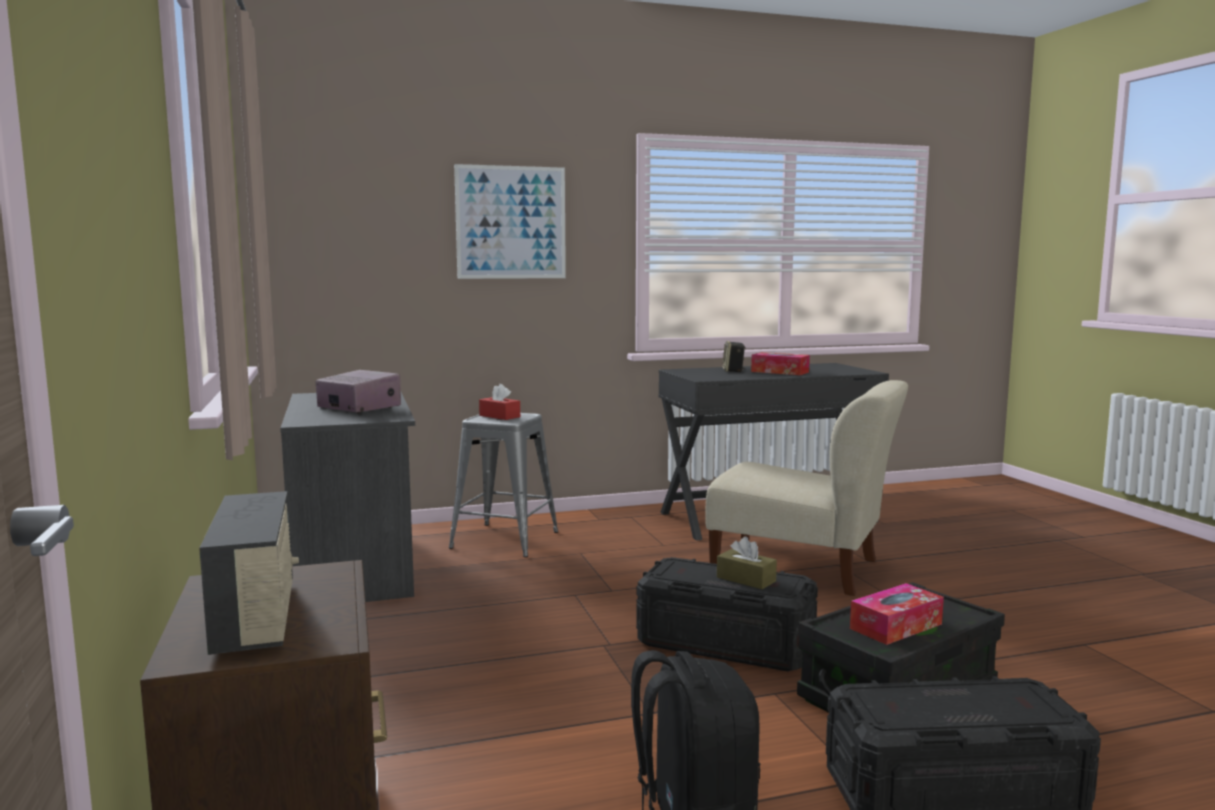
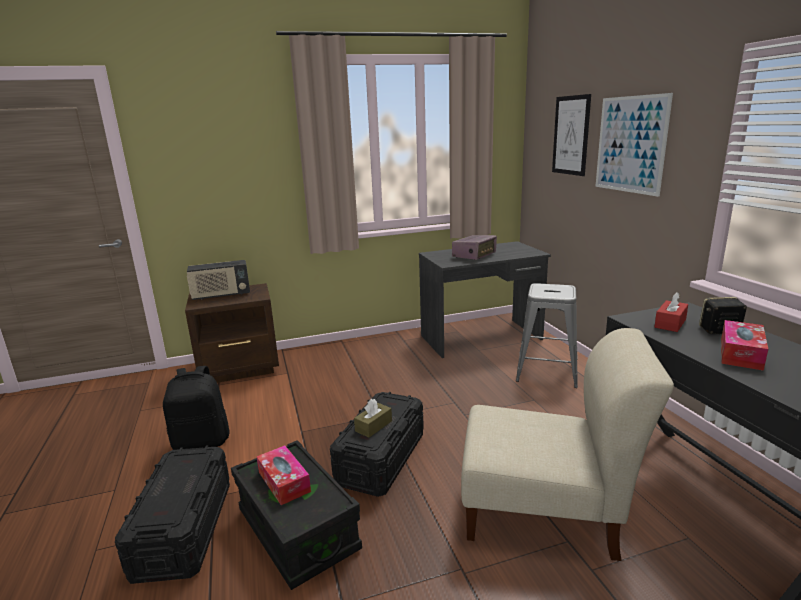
camera: 90 degrees right, 10 degrees up
(387, 211) = (571, 135): none -> picture
(499, 416) = (553, 289): red tissue box -> red tissue box (670, 323)
(802, 568) = (546, 512): beige chair -> beige chair turned 105 degrees counterclockwise

